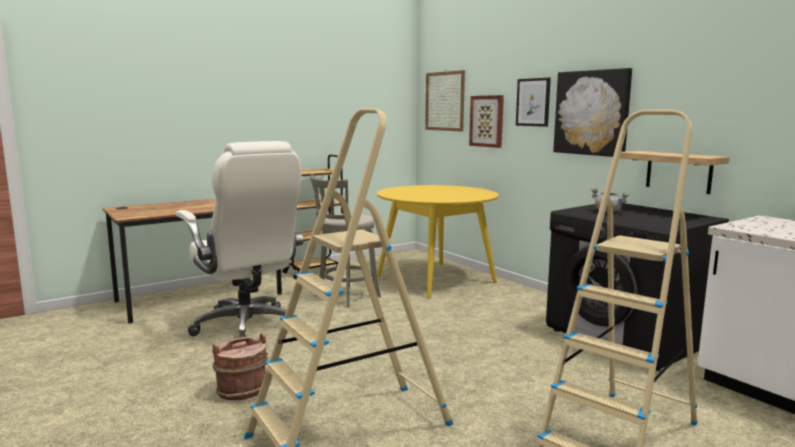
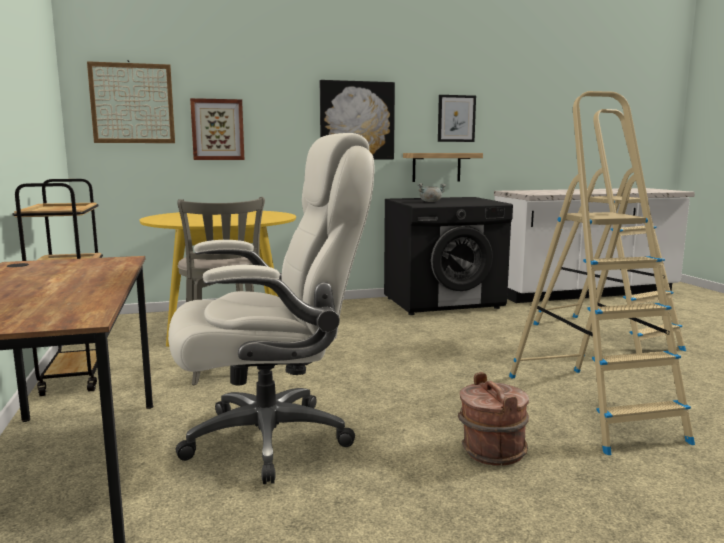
camera: 70 degrees left, 0 degrees up
(533, 102) = (286, 109): picture -> picture (456, 118)

